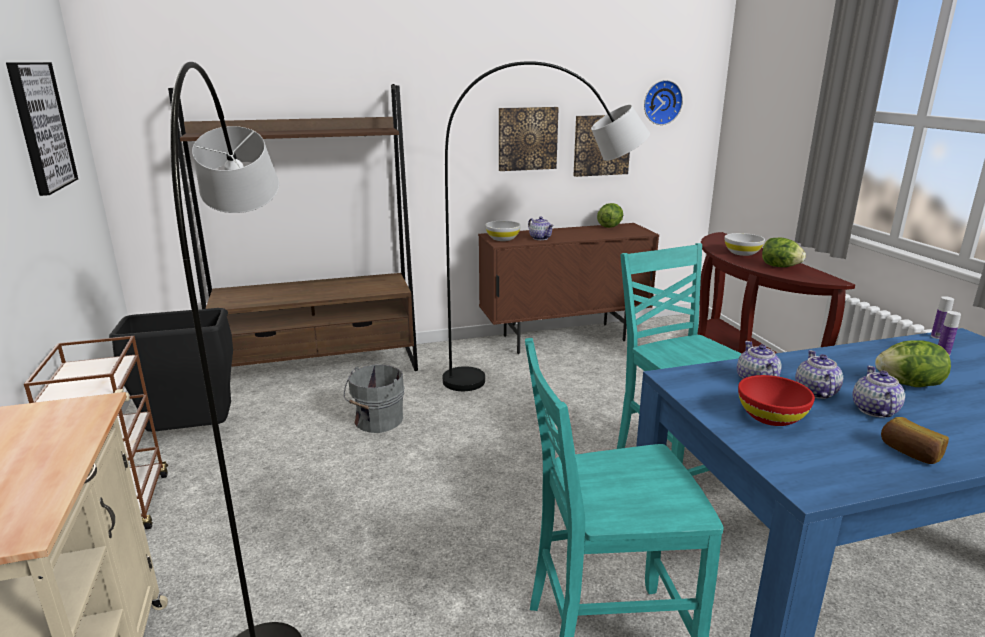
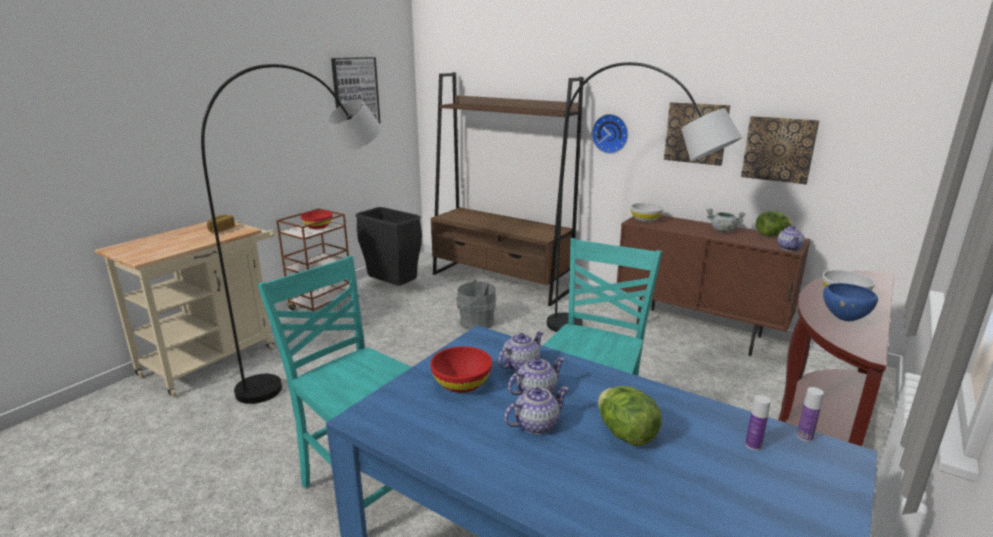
camera: 50 degrees right, 0 degrees up
(94, 371) = (318, 226): none -> red bowl
(540, 238) = (676, 227): teapot -> teapot (789, 248)
(576, 232) = (722, 231): none -> grey cooking pot
(661, 102) = (866, 110): wall clock -> wall clock (611, 133)
(779, 266) = (844, 319): lettuce -> blue bowl
(909, 452) = (469, 452): bread -> bread (221, 230)

